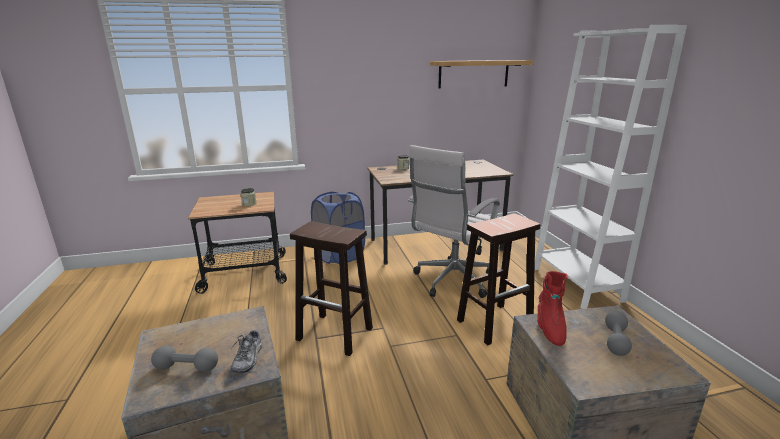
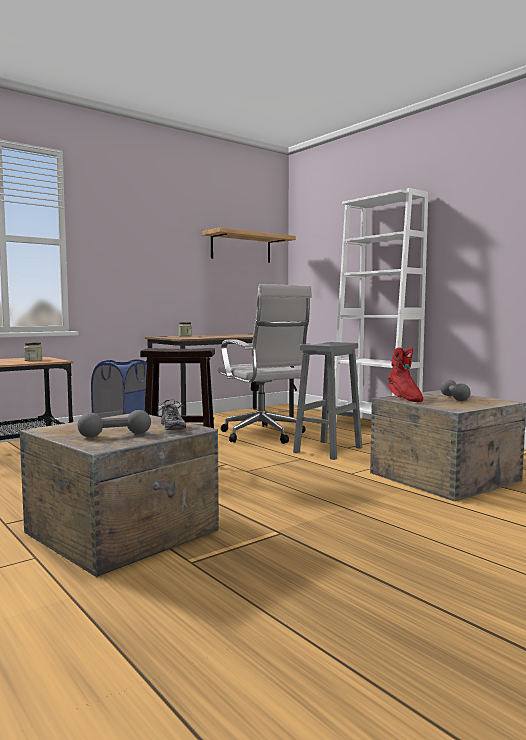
camera: 25 degrees left, 15 degrees down
(451, 281) = (264, 436): white office chair -> white office chair turned 45 degrees counterclockwise
(495, 323) = (328, 449): brown stool -> grey stool

